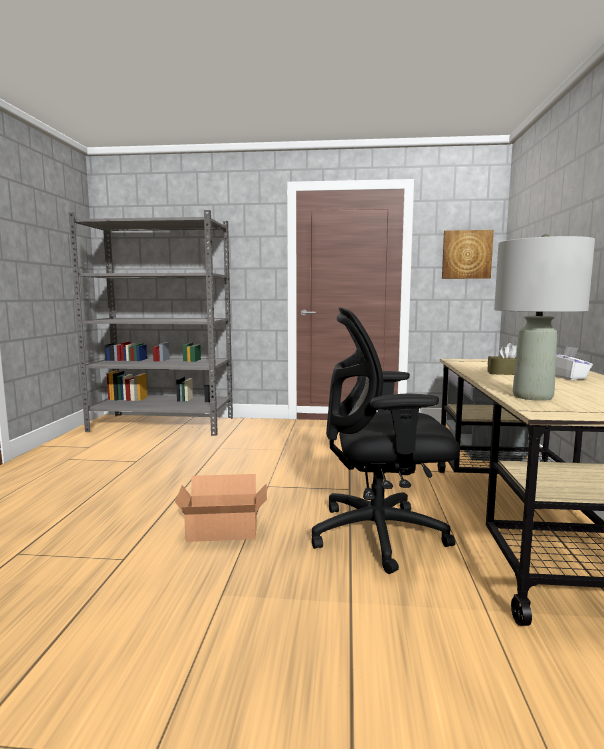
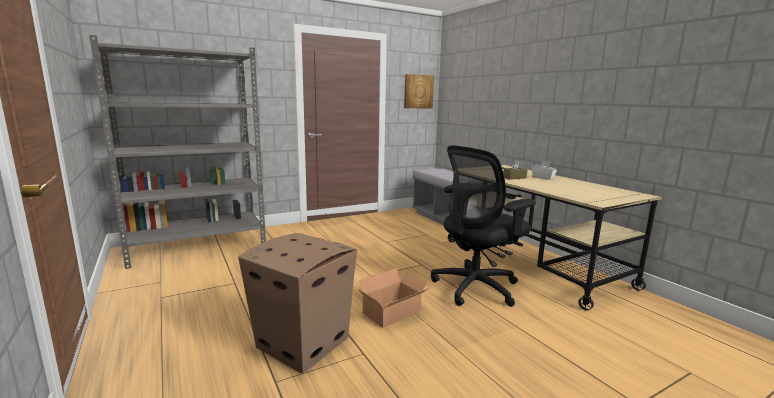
camera: 35 degrees left, 5 degrees up
(94, 528) = (302, 342): none -> cardboard box
(532, 396) = (567, 193): grey table lamp -> none

